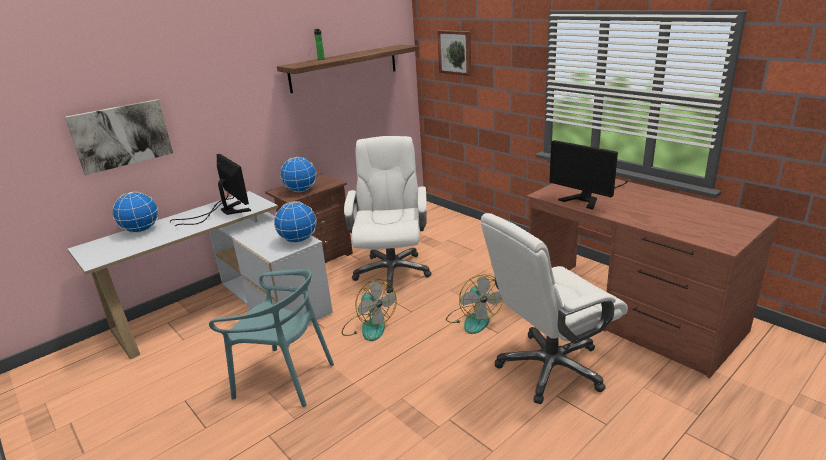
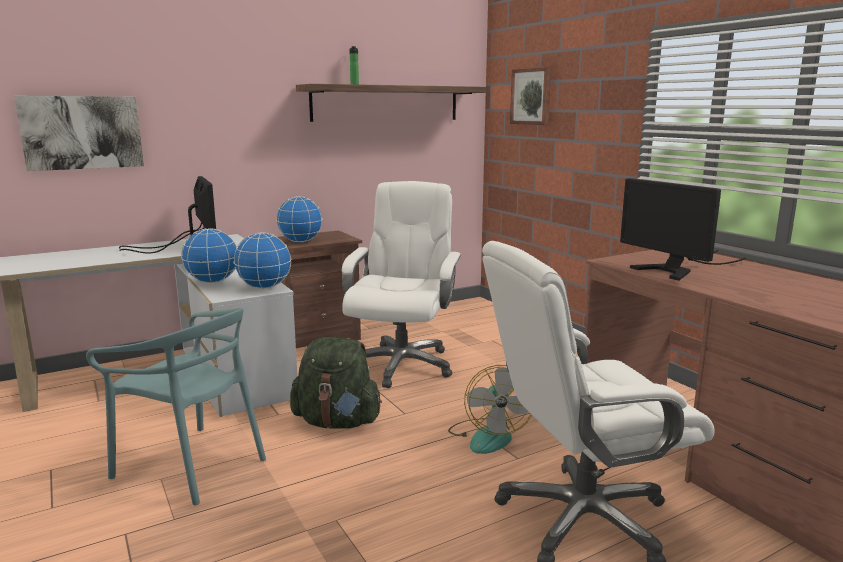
camera: 10 degrees right, 10 degrees down
(141, 230) = (82, 252): globe -> globe (212, 282)
(368, 327) = (337, 422): fan -> green backpack

